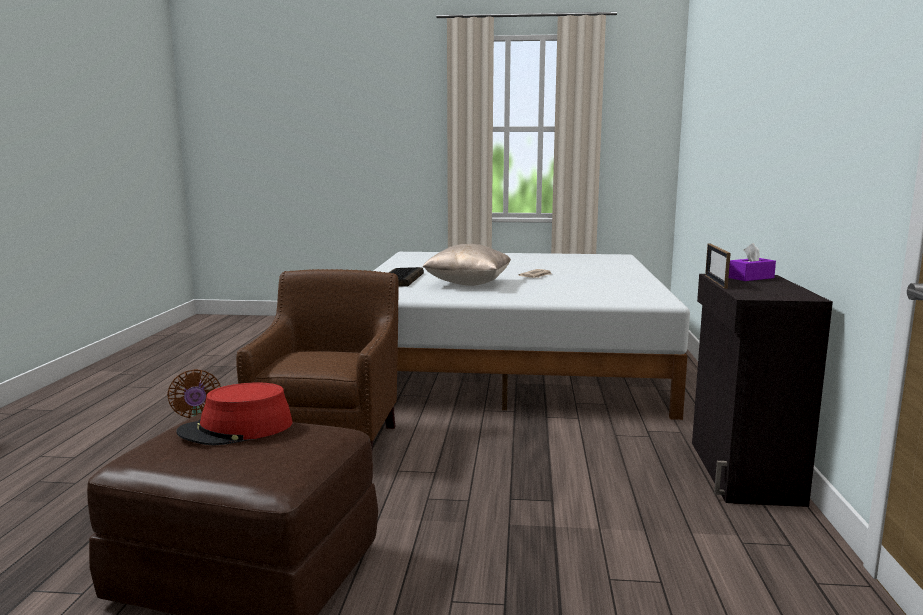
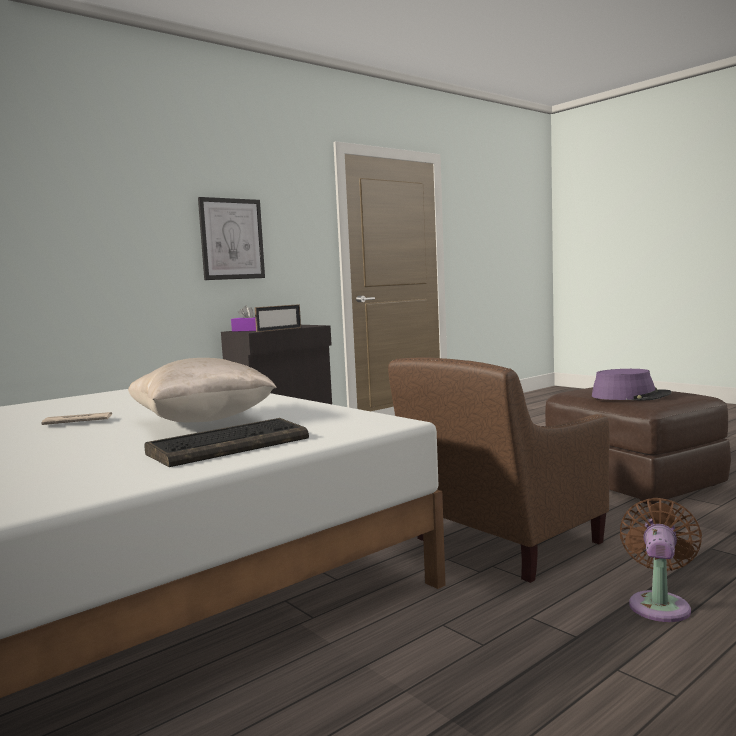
camera: 135 degrees left, 5 degrees down
(236, 429) = (630, 396): red hat -> purple hat
(809, 145) = (231, 239): none -> picture

